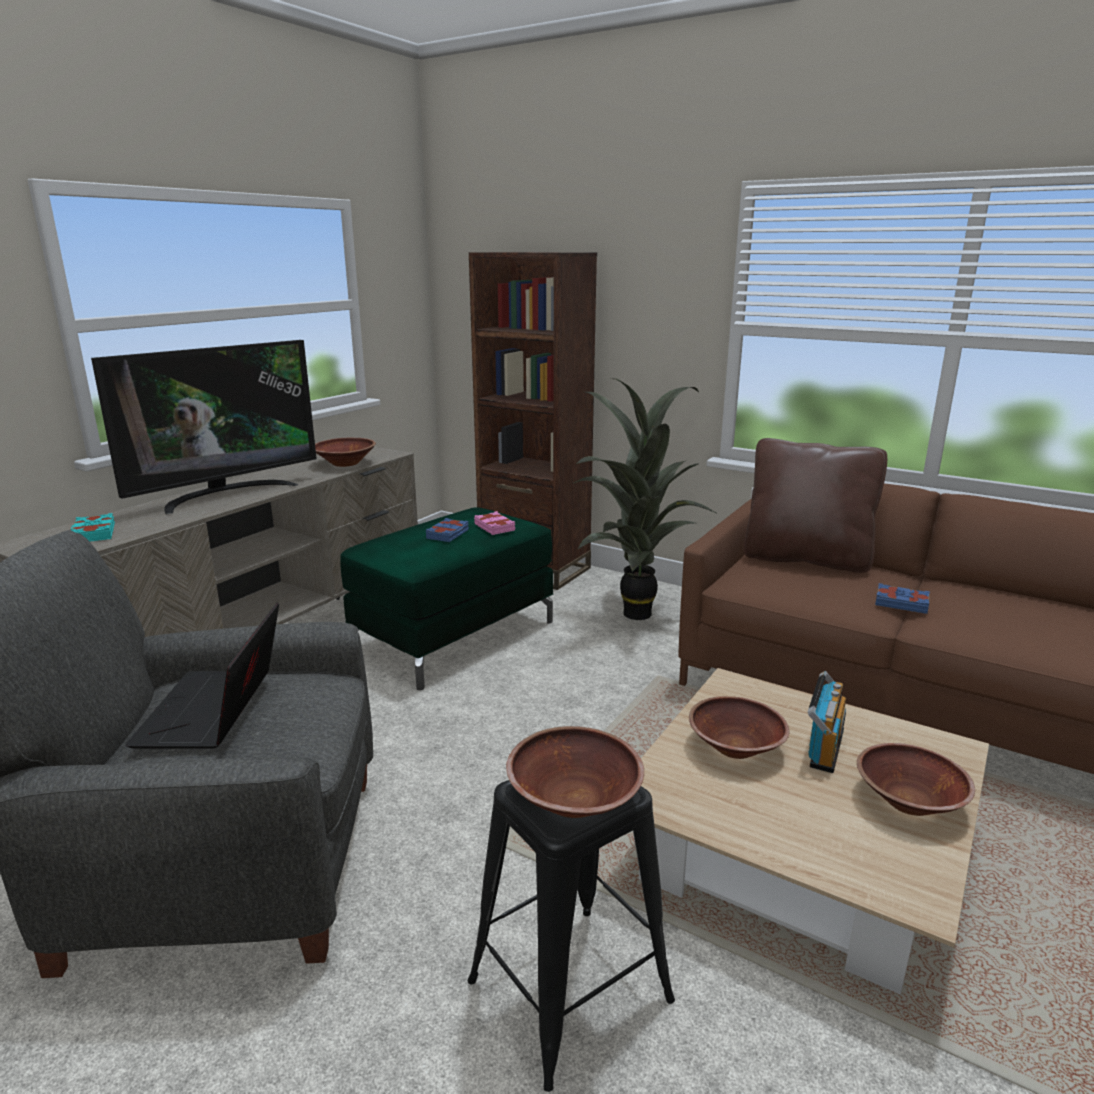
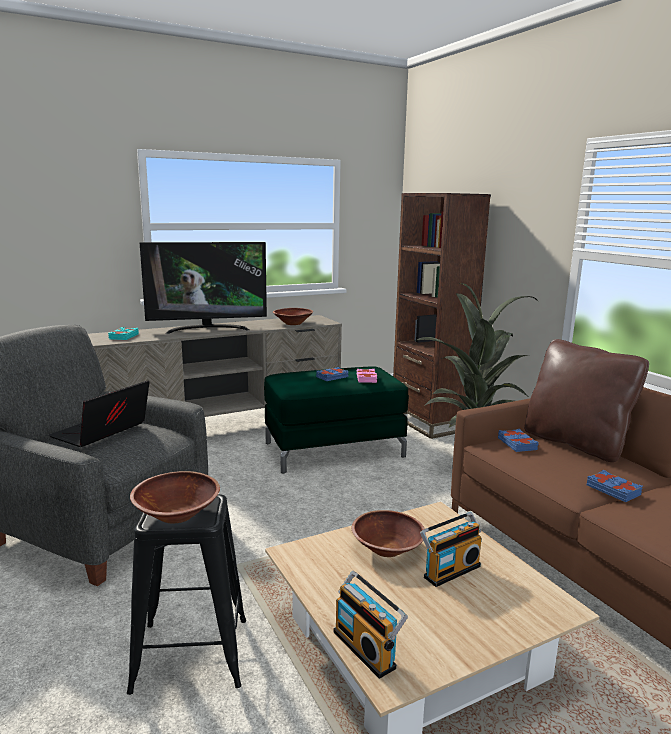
camera: 30 degrees right, 5 degrees down
(758, 574) = (517, 444): none -> blue book
(858, 876) = (367, 648): none -> radio
(909, 802) = (469, 624): brown bowl -> none

